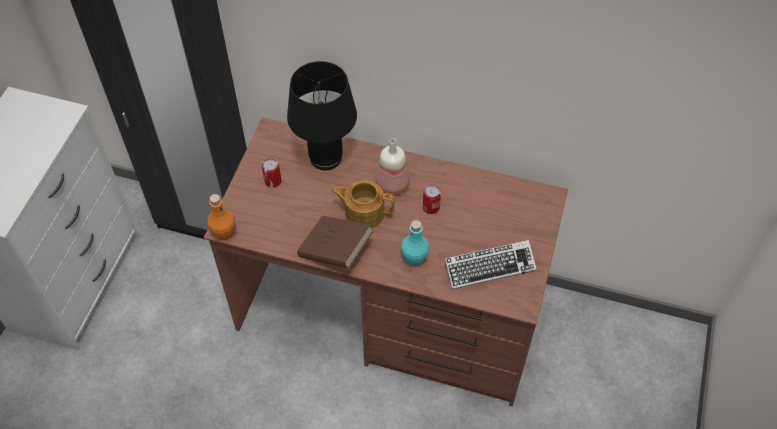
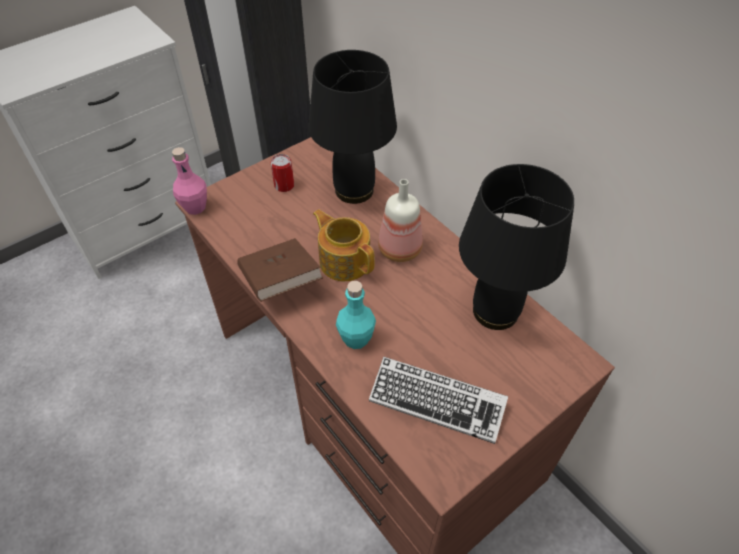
camera: 35 degrees right, 5 degrees down
(224, 233) = (195, 207): orange bottle -> pink bottle
(431, 207) = (422, 295): can -> none
(482, 192) = (496, 311): none -> black table lamp

